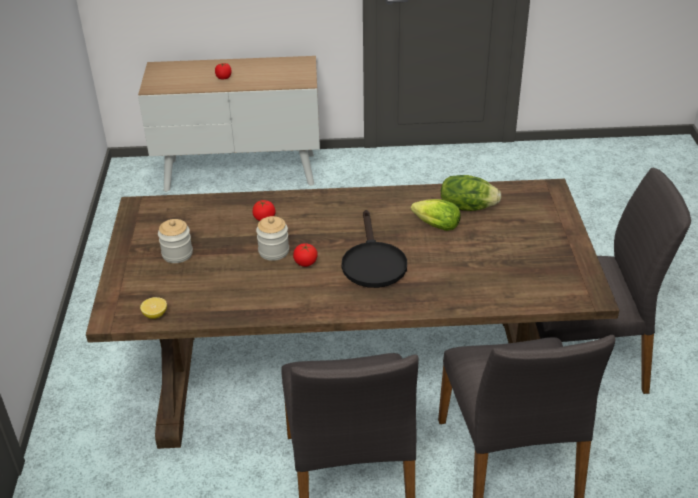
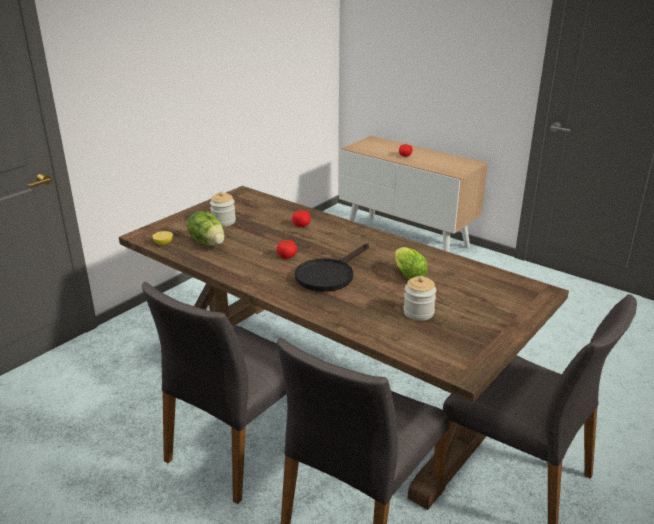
camera: 40 degrees right, 10 degrees down
(274, 251) = (278, 243): jar -> jar (418, 313)
(467, 207) = (452, 274): lettuce -> lettuce (208, 242)

